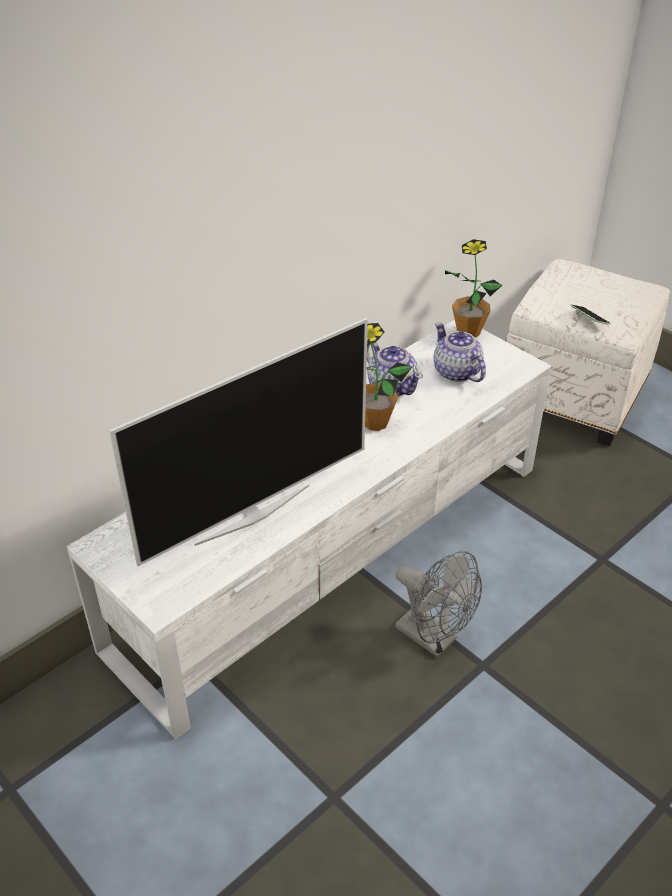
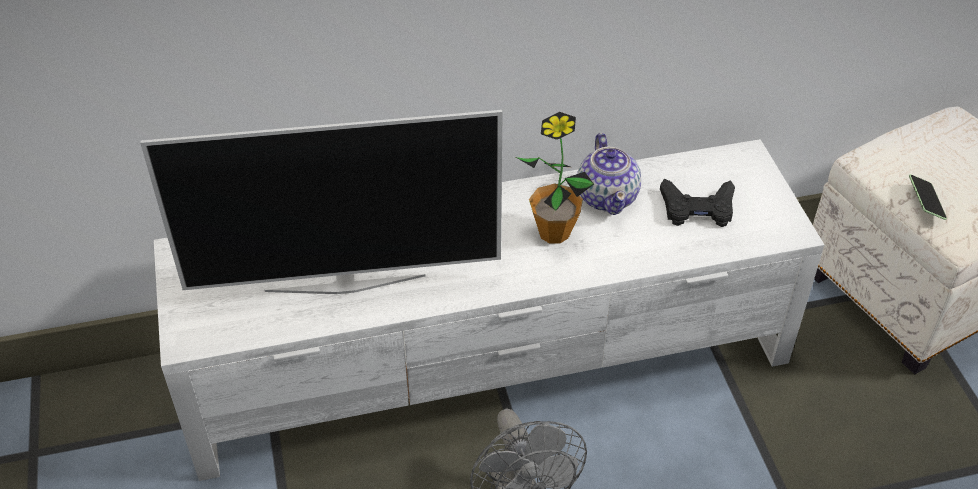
camera: 30 degrees right, 5 degrees up
(456, 372) = (697, 208): teapot -> black game controller
(468, 332) = (754, 163): potted plant -> none

